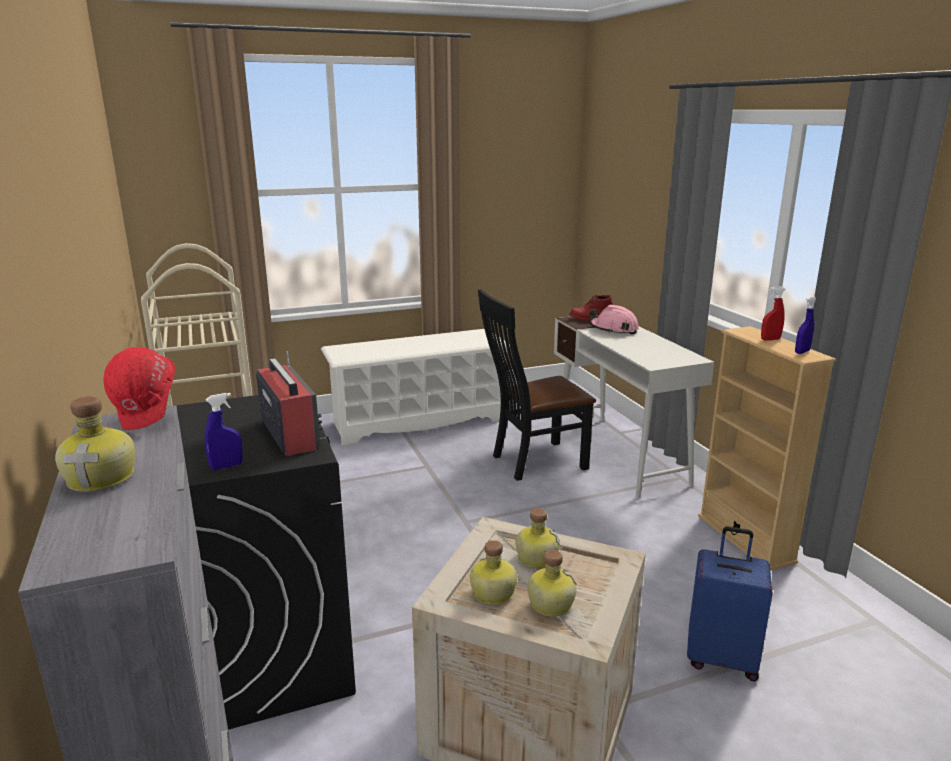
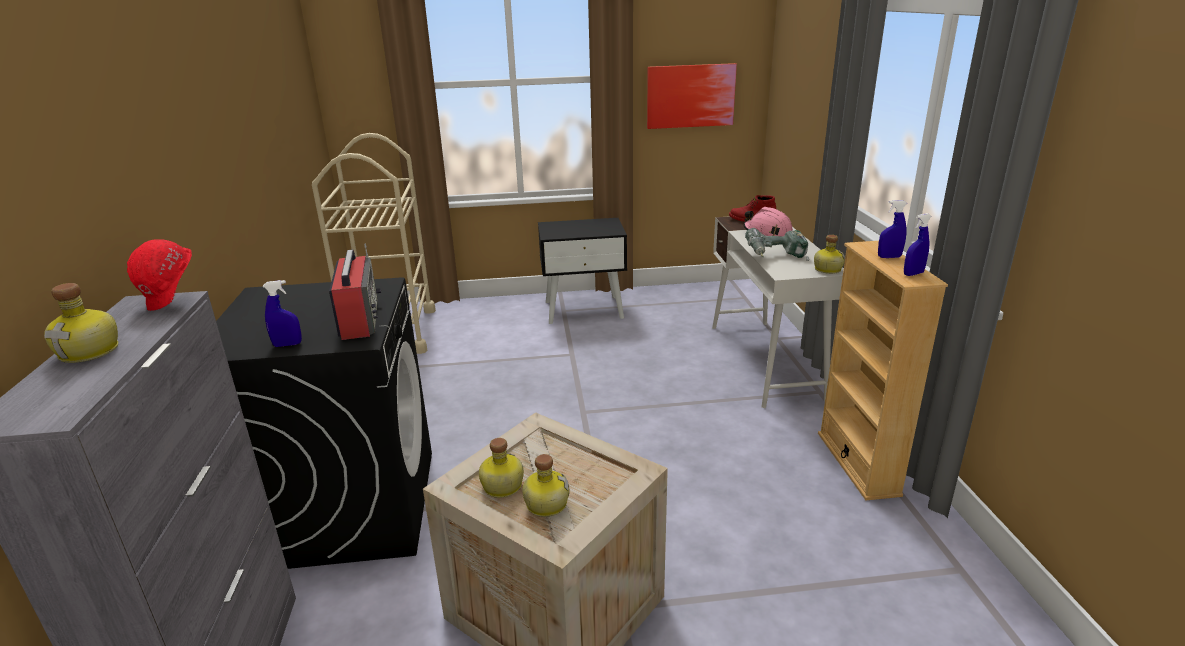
camera: 15 degrees right, 5 degrees up
(419, 420) = (584, 309): white shoe rack -> black nightstand
(510, 203) = (690, 96): none -> picture
(533, 462) = (675, 360): black chair -> none
(535, 557) = (560, 458): bottle -> bottle (827, 269)
(637, 350) = (776, 257): none -> power drill
(721, 658) = (770, 581): blue suitcase -> none
(770, 339) = (889, 257): red spray bottle -> blue spray bottle

